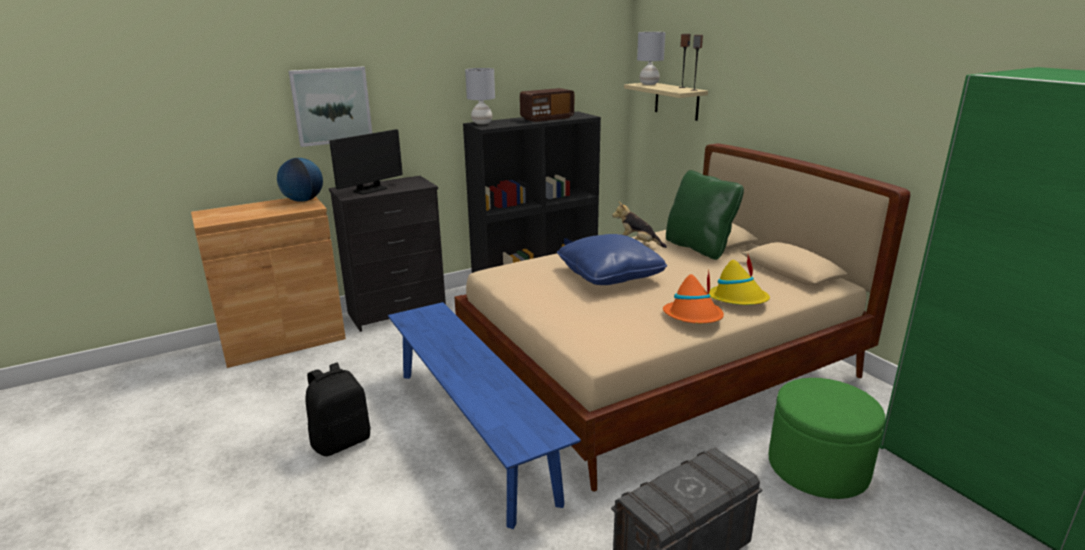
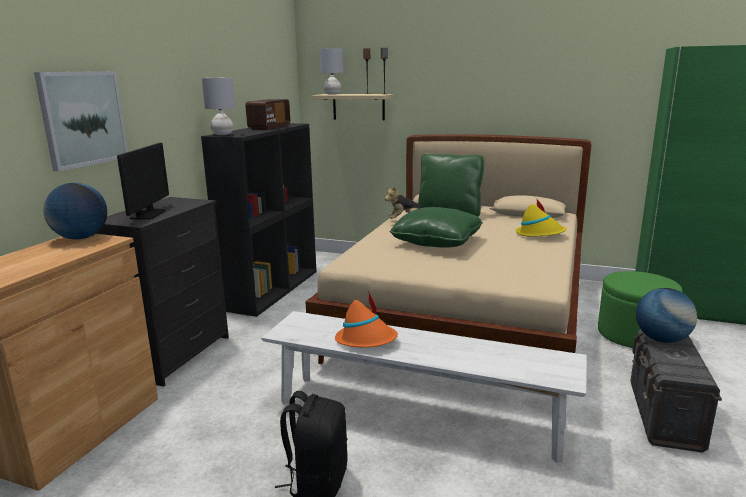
camera: 40 degrees left, 5 degrees down
(472, 431) = (416, 414): blue bench -> white bench
(610, 275) = (436, 242): blue pillow -> green pillow
(693, 316) = (541, 249): orange hat -> orange hat (366, 340)
(708, 467) = (661, 339): none -> globe

